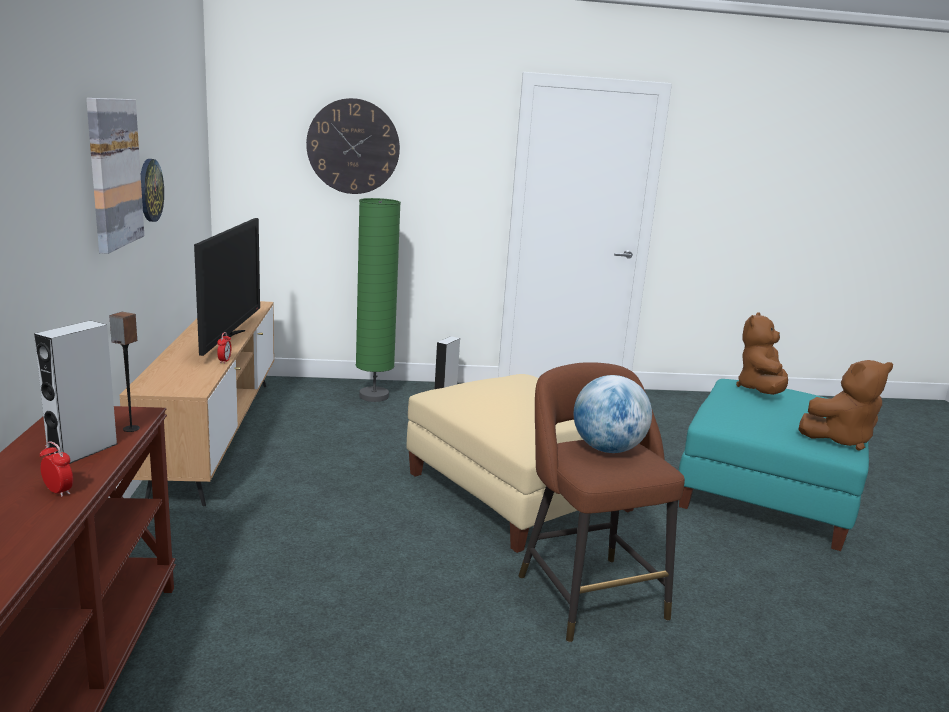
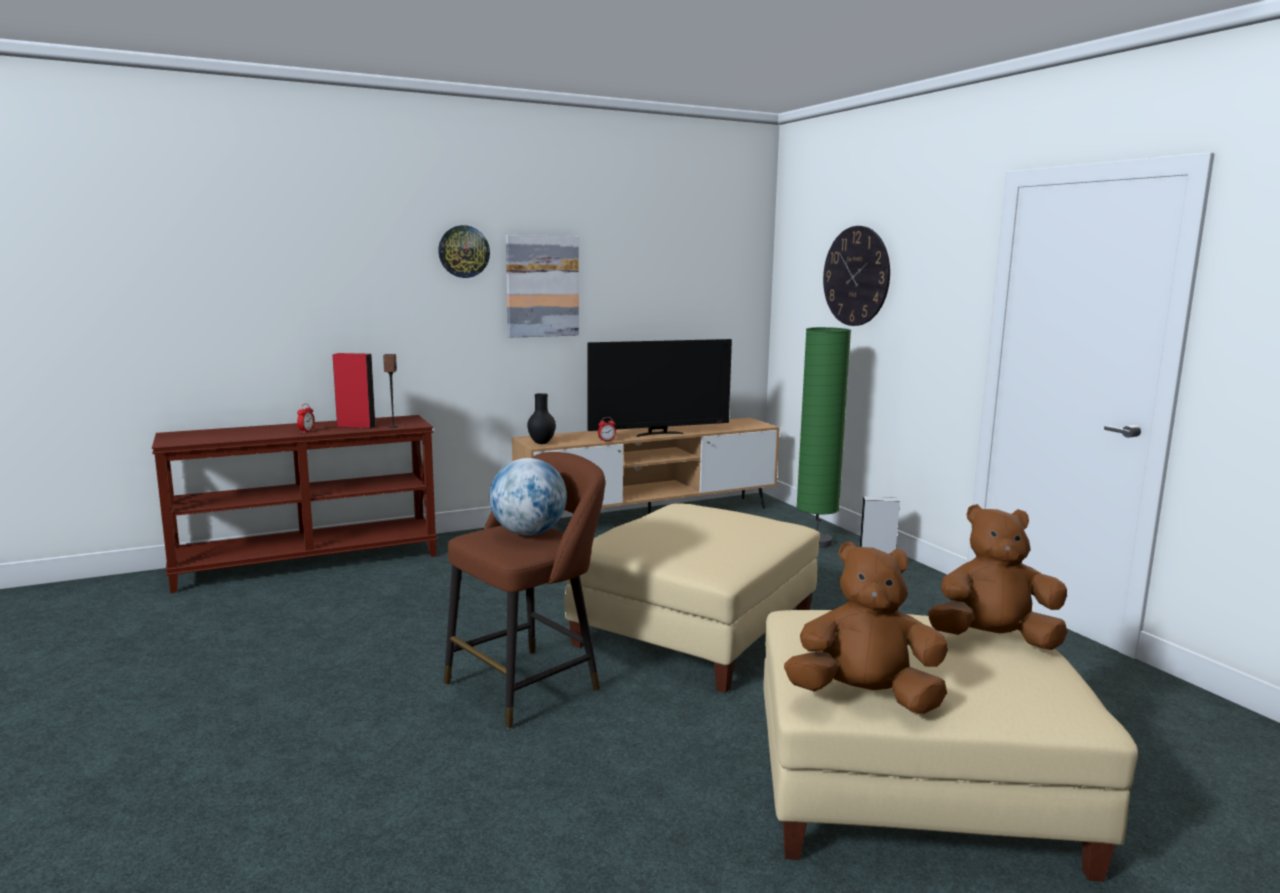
camera: 70 degrees right, 5 degrees down
(83, 451) = (356, 426): grey speaker -> red speaker
(149, 190) = (610, 304): wall clock -> wall clock (463, 251)
(183, 387) = (541, 443): none -> black vase
(766, 492) = (913, 789): turquoise ottoman -> beige ottoman
(840, 439) = (865, 698): brown plush toy -> brown plush toy turned 135 degrees clockwise

